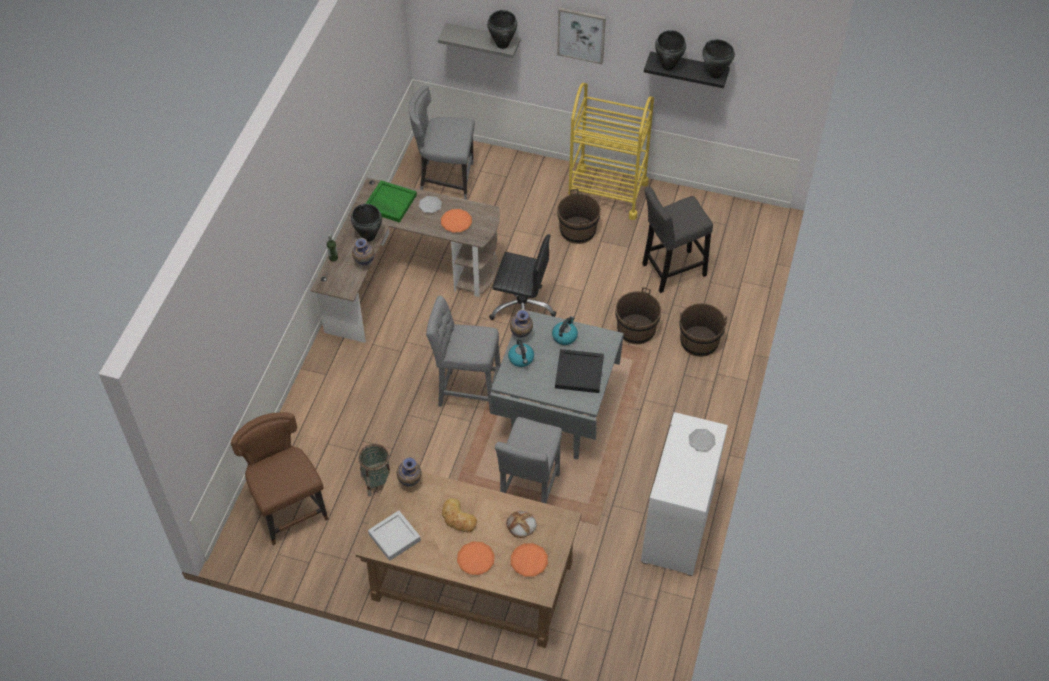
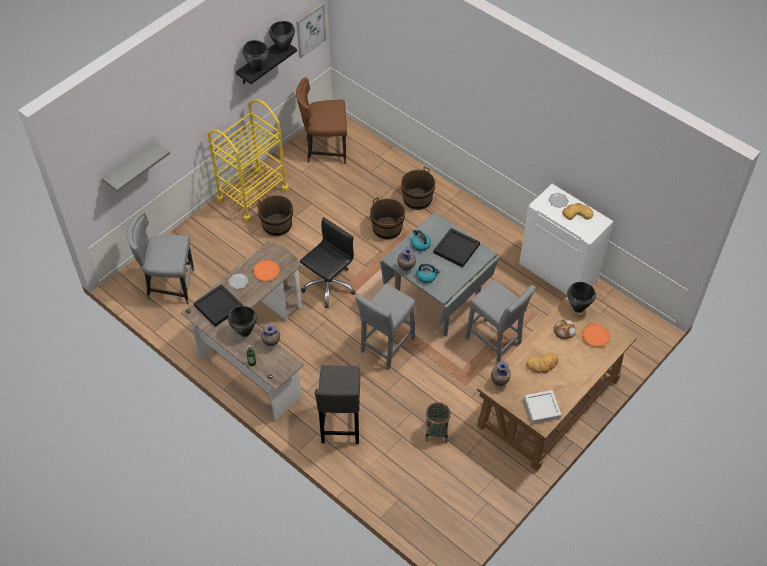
camera: 65 degrees left, 0 degrees up
(289, 509) = (432, 500): brown chair -> brown chair (325, 150)
(389, 203) = (218, 307): green tray -> black tray
(445, 179) = (169, 285): grey chair -> grey chair turned 60 degrees clockwise
(475, 559) = (581, 366): orange plate -> none
(502, 44) = (154, 153): black cooking pot -> black cooking pot (578, 308)
(581, 35) = (192, 100): picture -> picture (310, 30)
(671, 271) = (348, 189): grey stool -> grey stool (341, 425)
(693, 467) = (577, 213): none -> bread

